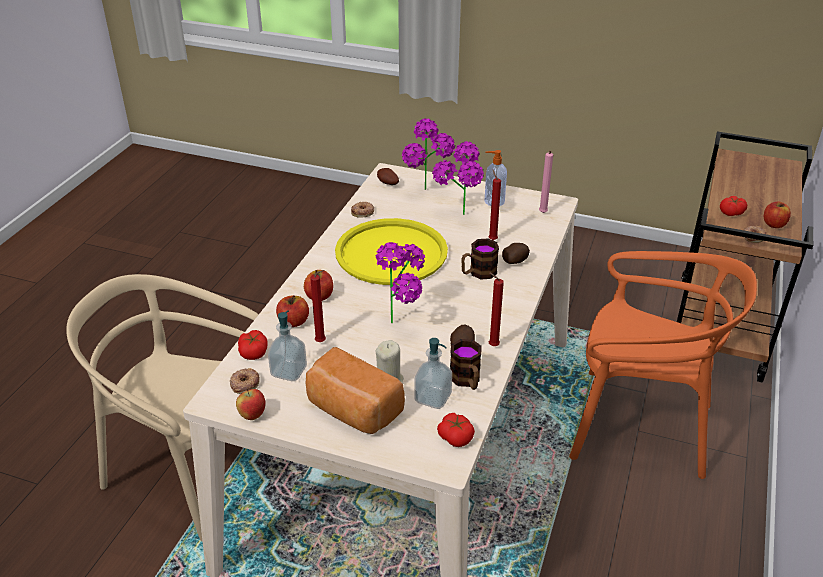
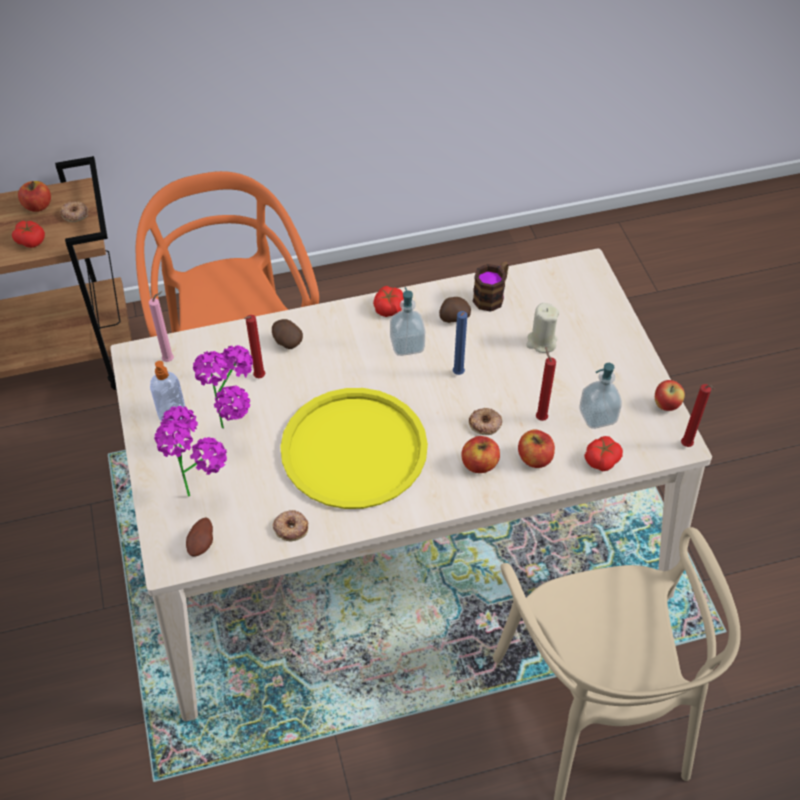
camera: 125 degrees left, 15 degrees up
(244, 383) = (642, 437): donut -> donut (485, 424)
(352, 411) = (595, 346): bread -> none
(404, 322) = (457, 374): potted plant -> blue candle
(432, 398) = (532, 306): soap dispenser -> soap dispenser (407, 345)
(455, 437) = (558, 273): tomato -> tomato (388, 308)
(478, 273) = (331, 360): mug -> none
(491, 345) = (433, 300): red candle -> red candle (687, 446)

